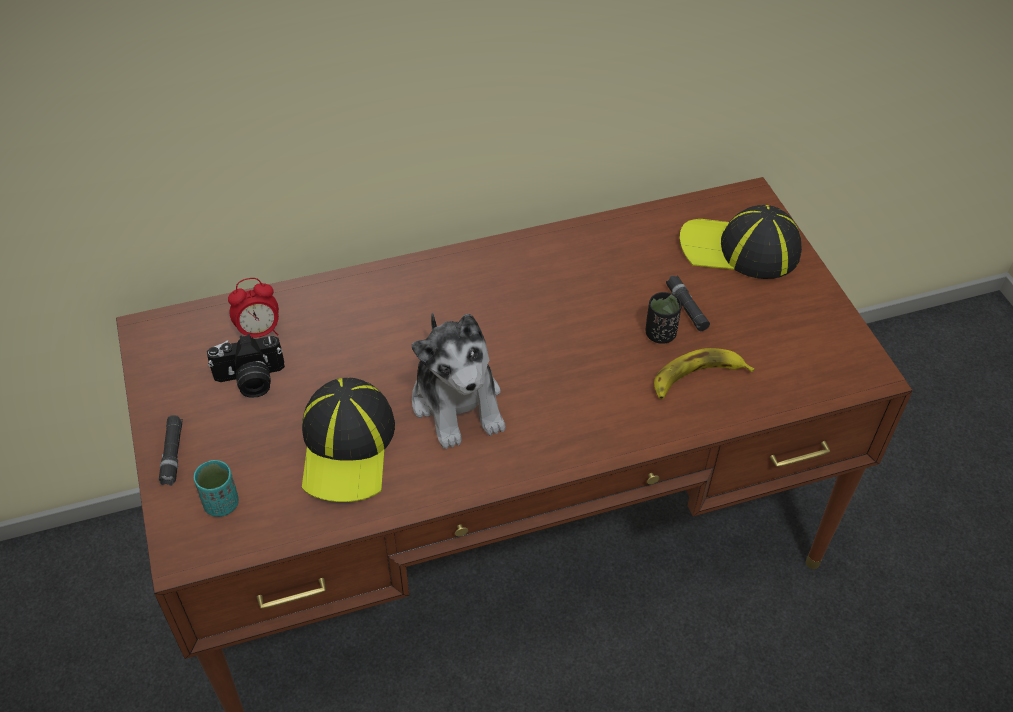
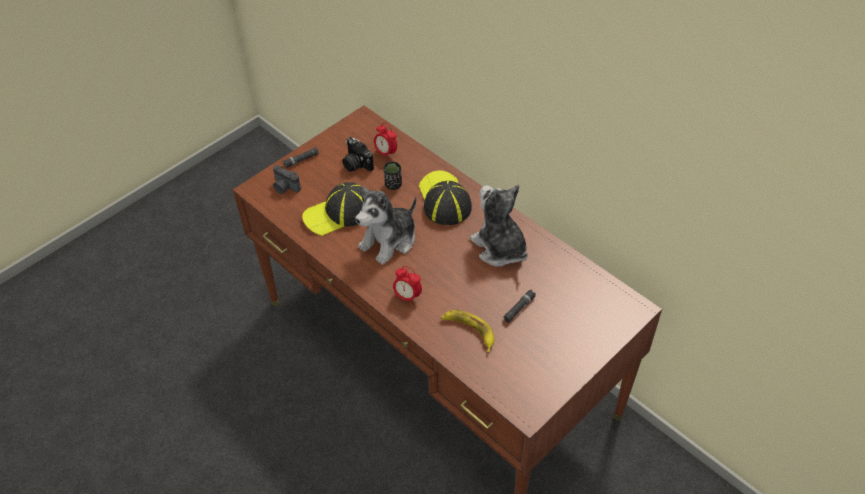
camera: 65 degrees right, 0 degrees up
(221, 503) = (285, 187): turquoise cup -> camera
(562, 281) = (499, 248): none -> plush toy
(589, 425) = (407, 296): none -> alarm clock
(660, 334) = (490, 303): black cup -> black cup (393, 185)
(740, 249) = (586, 317): cap -> cap (444, 200)

